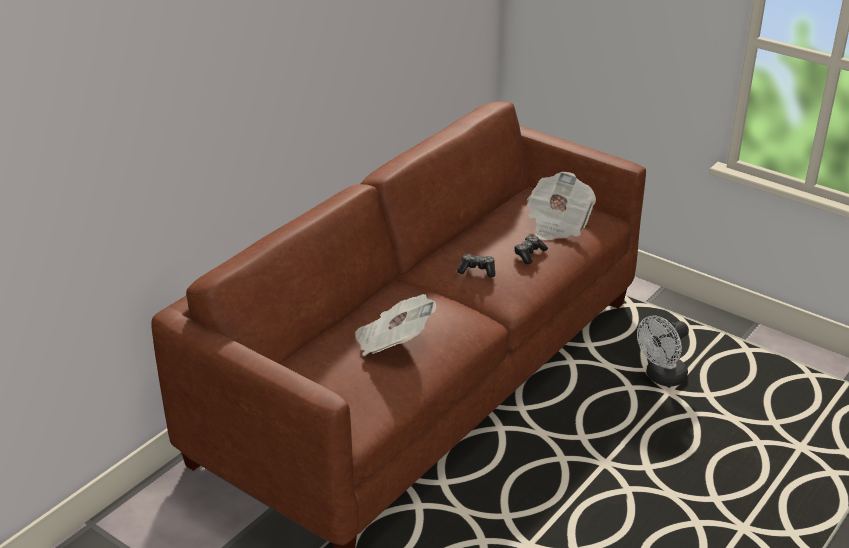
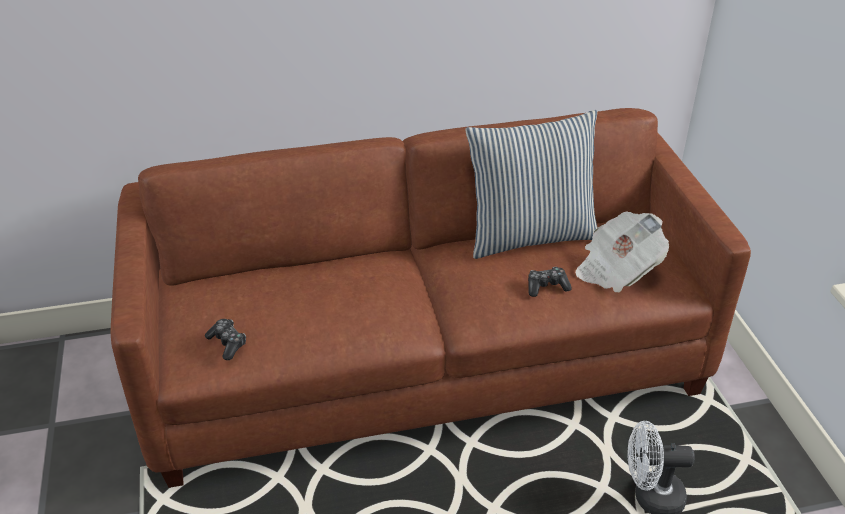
camera: 40 degrees right, 5 degrees up
(393, 342) = (311, 308): newspaper -> none
(474, 229) = (530, 235): none -> pillow
(477, 270) = (475, 278): game controller -> game controller (227, 343)

